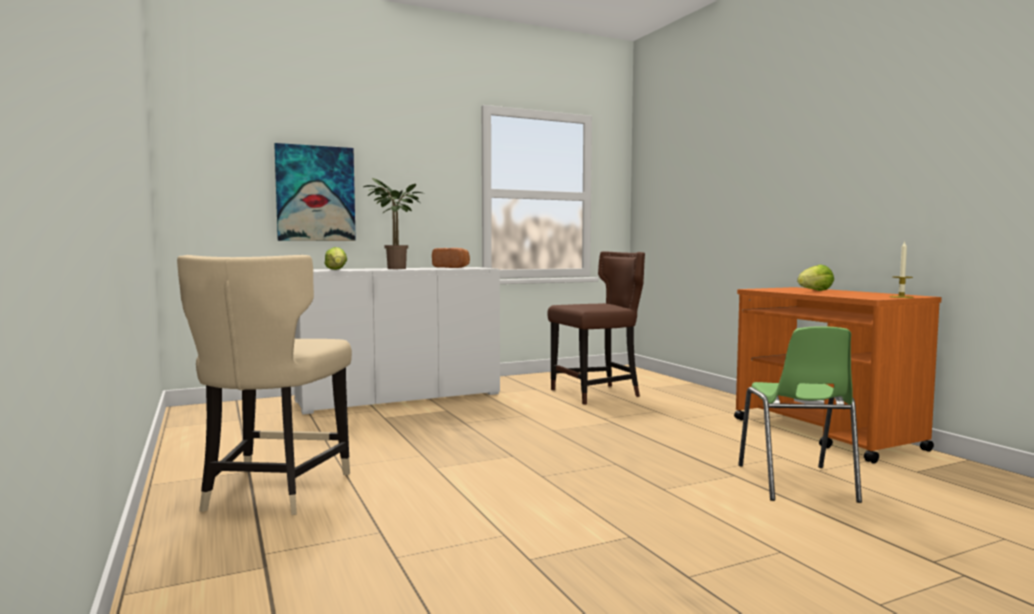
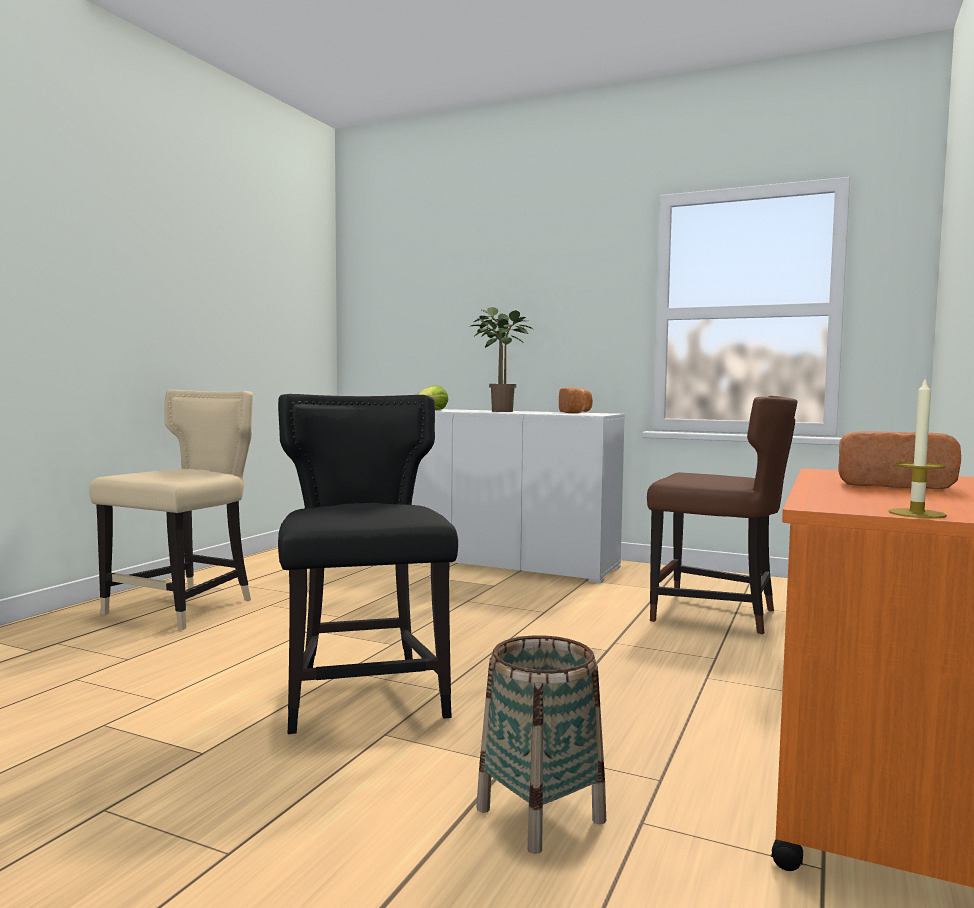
camera: 50 degrees right, 0 degrees up
(272, 492) = (185, 607): beige chair -> beige chair turned 150 degrees clockwise
(315, 193) = (461, 328): picture -> none
(593, 480) = (365, 694): none -> black chair
(796, 483) = (540, 815): green chair -> basket
(814, 291) = (891, 485): lettuce -> bread

